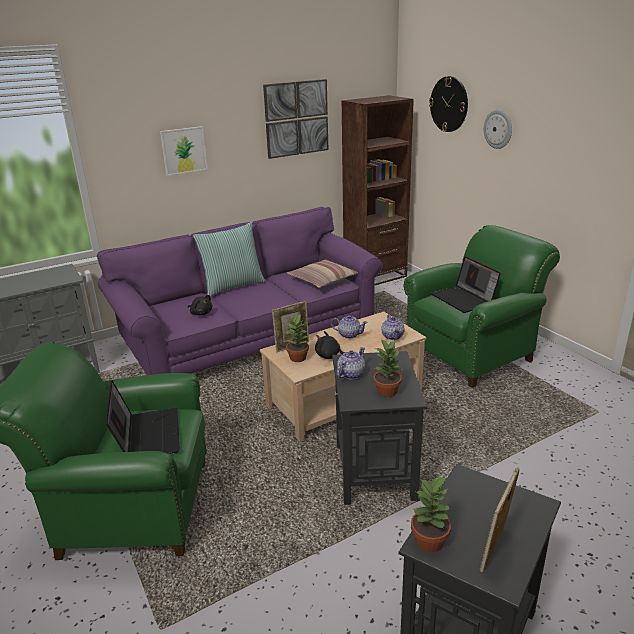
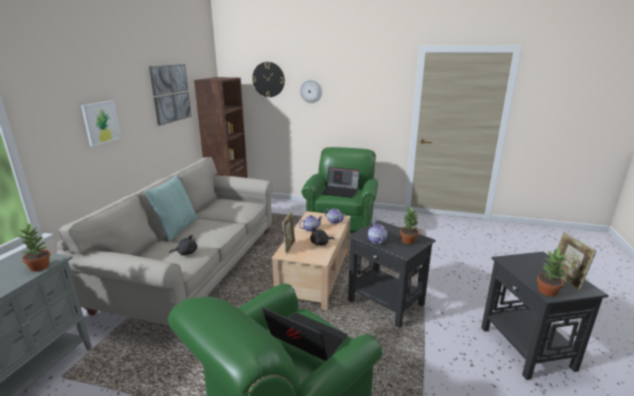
camera: 45 degrees left, 5 degrees down
(249, 336) = (195, 266): purple sofa -> beige sofa
(298, 358) = (305, 252): potted plant -> potted plant (40, 267)
(322, 280) = (240, 206): pillow -> none

